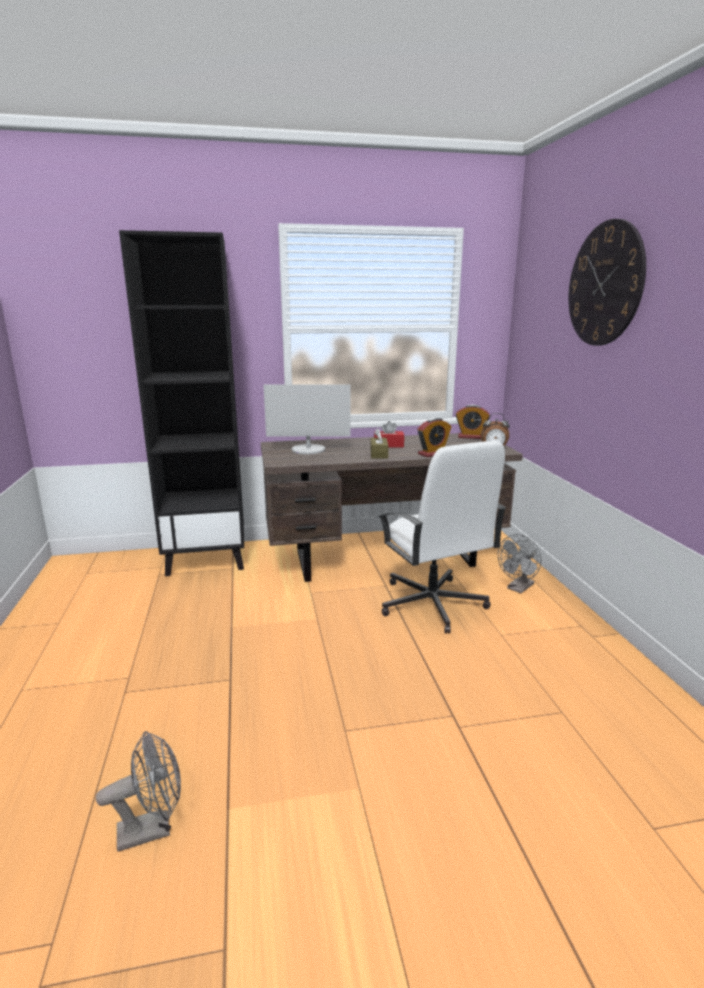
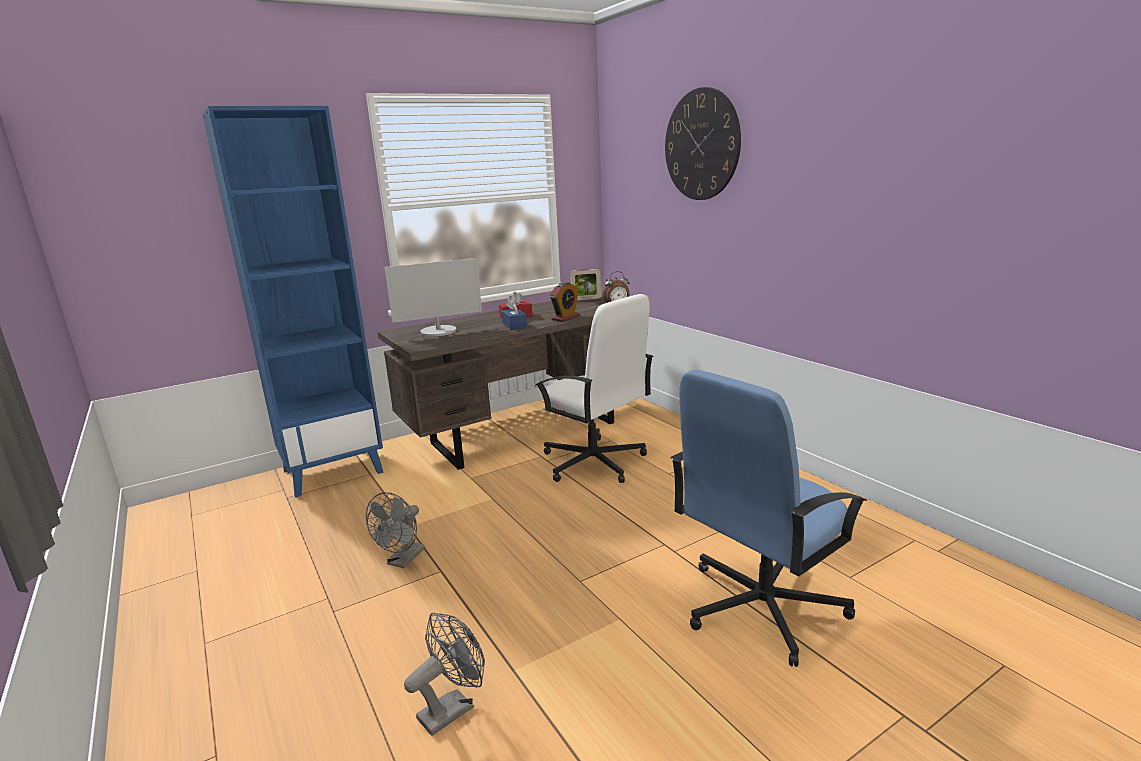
camera: 20 degrees left, 0 degrees up
(207, 559) = (333, 471): black bookcase -> blue bookcase
(379, 454) = (514, 325): brown tissue box -> blue tissue box
(471, 437) = (586, 299): alarm clock -> picture frame
(518, 588) = (661, 433): grey fan -> grey fan (403, 560)
(519, 829) = (760, 607): none -> blue office chair

